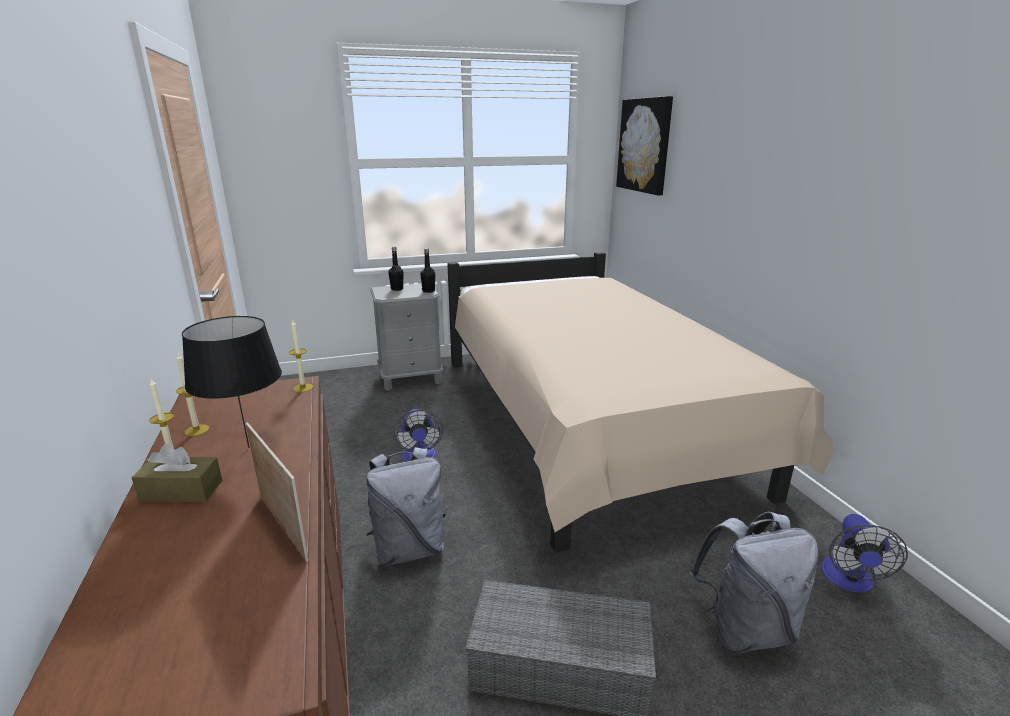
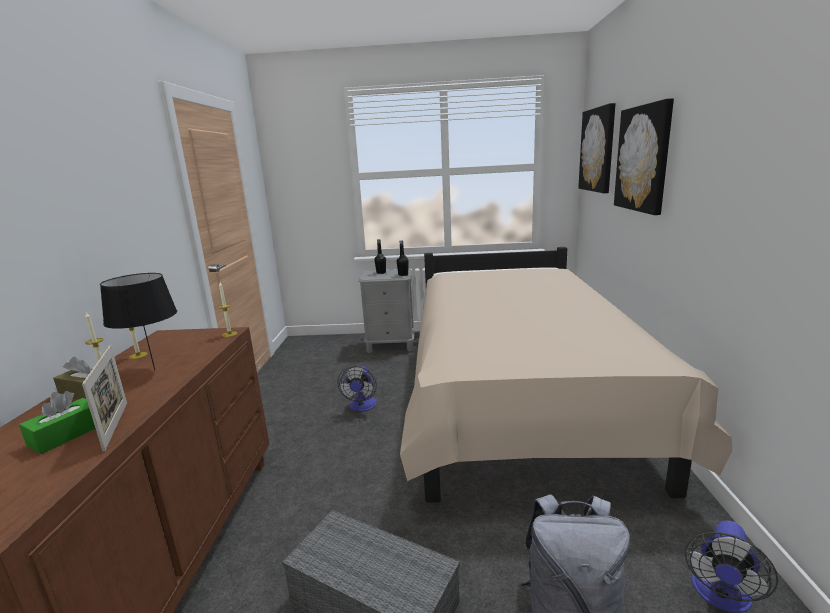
camera: 20 degrees right, 5 degrees down
(222, 550) = (66, 435): none -> green tissue box
(409, 548) = (313, 476): grey backpack -> none
(715, 162) = (643, 158): none -> picture

